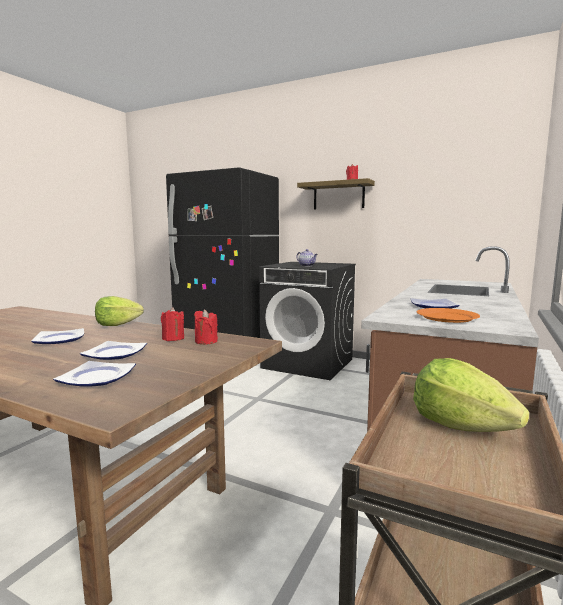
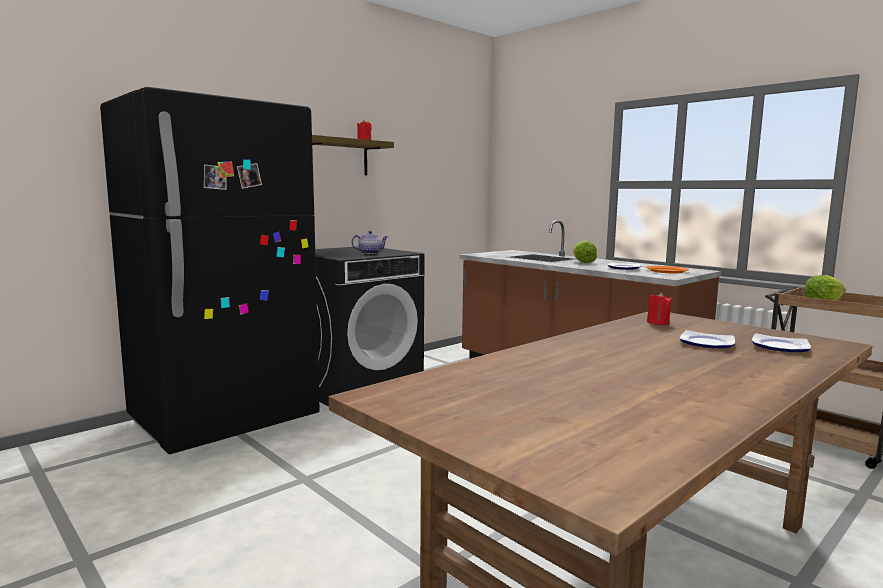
camera: 70 degrees left, 0 degrees up
(58, 340) = (649, 360): plate -> none
(117, 324) = (568, 342): lettuce -> lettuce (582, 262)
(173, 338) = (646, 329): red candle -> none

